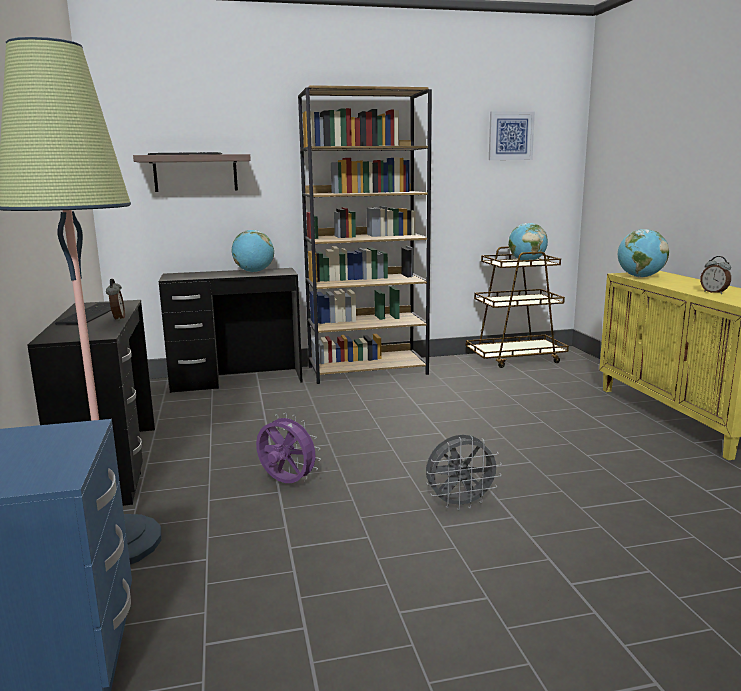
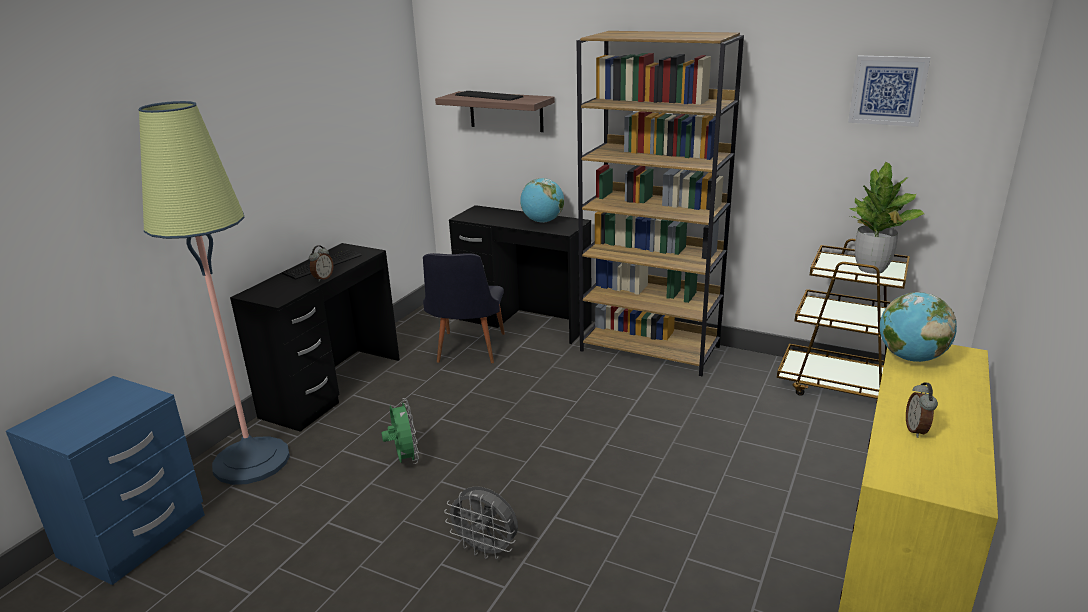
camera: 40 degrees right, 10 degrees up
(217, 407) = (467, 351): none -> black chair
(286, 483) = (404, 459): purple fan -> green fan
(526, 261) = (871, 269): globe -> potted plant

